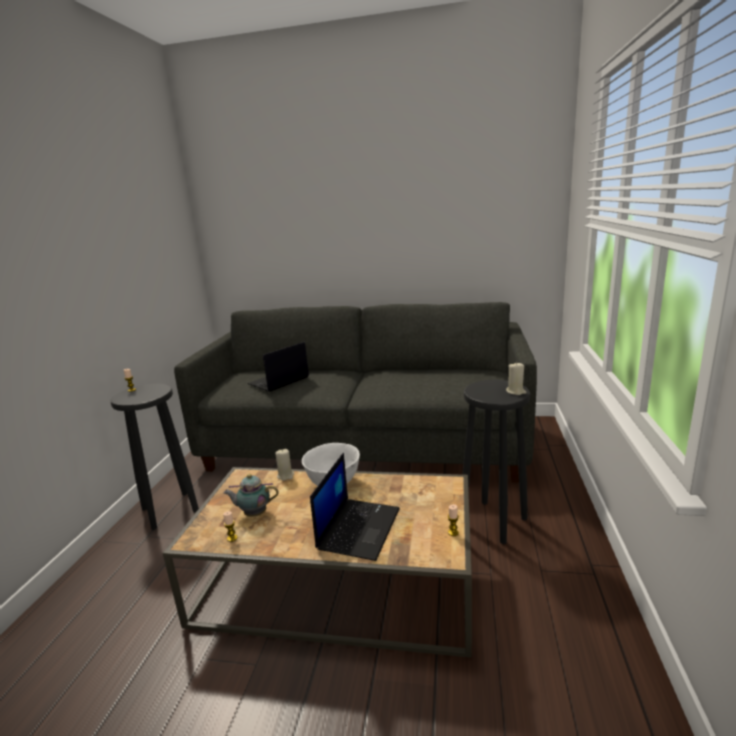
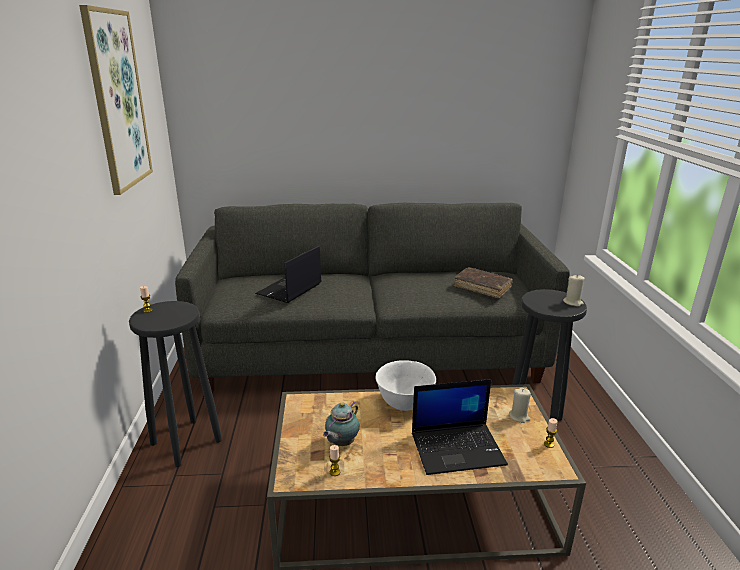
camera: 15 degrees left, 5 degrees up
(128, 219) = (117, 101): none -> picture
(254, 514) = (341, 443): teapot -> teapot turned 45 degrees counterclockwise
(286, 475) = (348, 398): beige candle -> beige candle (519, 416)
(358, 528) = (458, 448): laptop -> laptop turned 75 degrees clockwise
(456, 382) = (482, 287): none -> brown book

